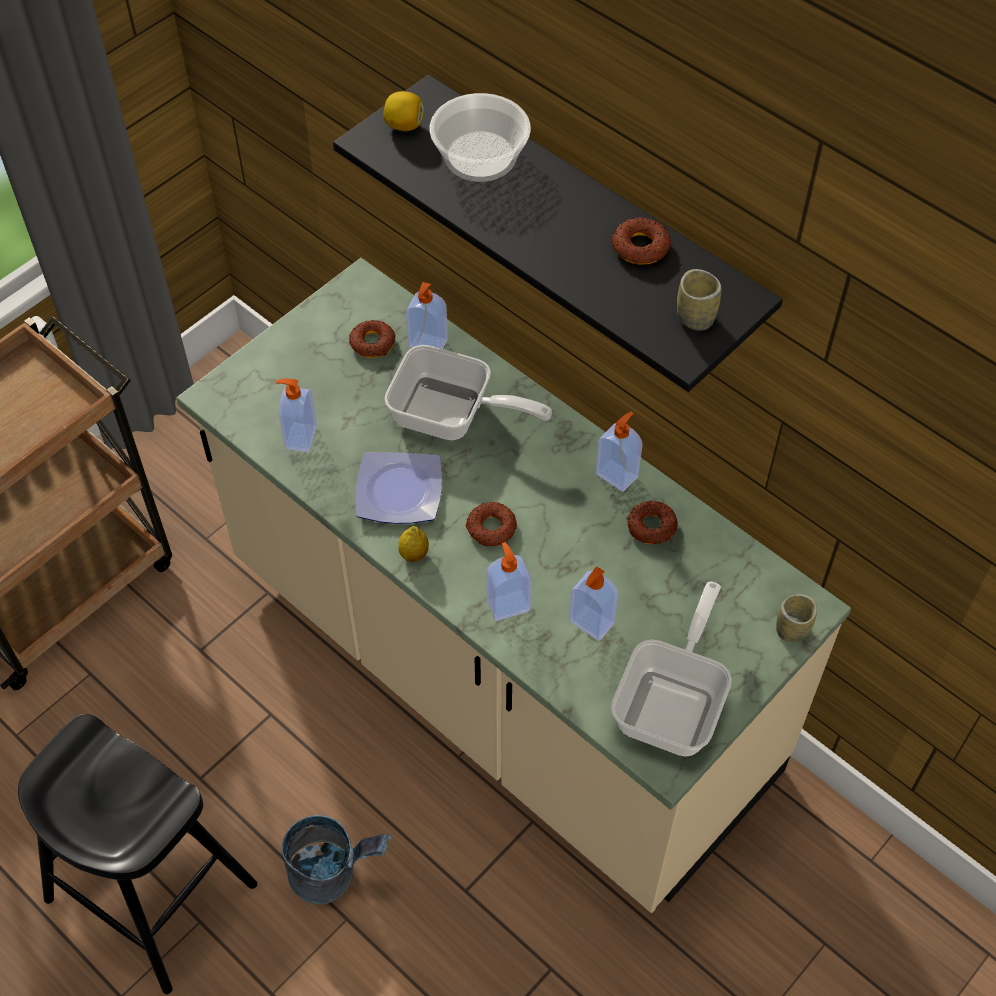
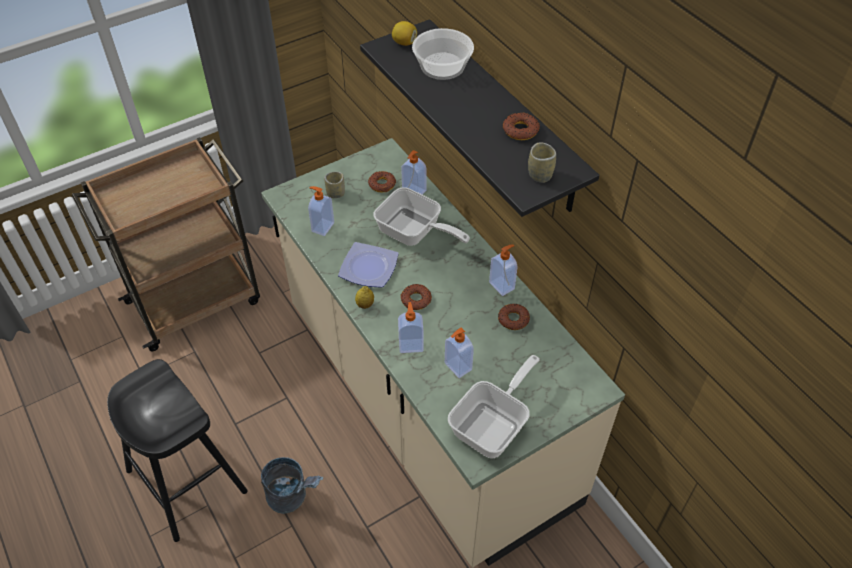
camera: 15 degrees right, 5 degrees down
(792, 629) = (582, 399): cup -> cup (335, 193)

